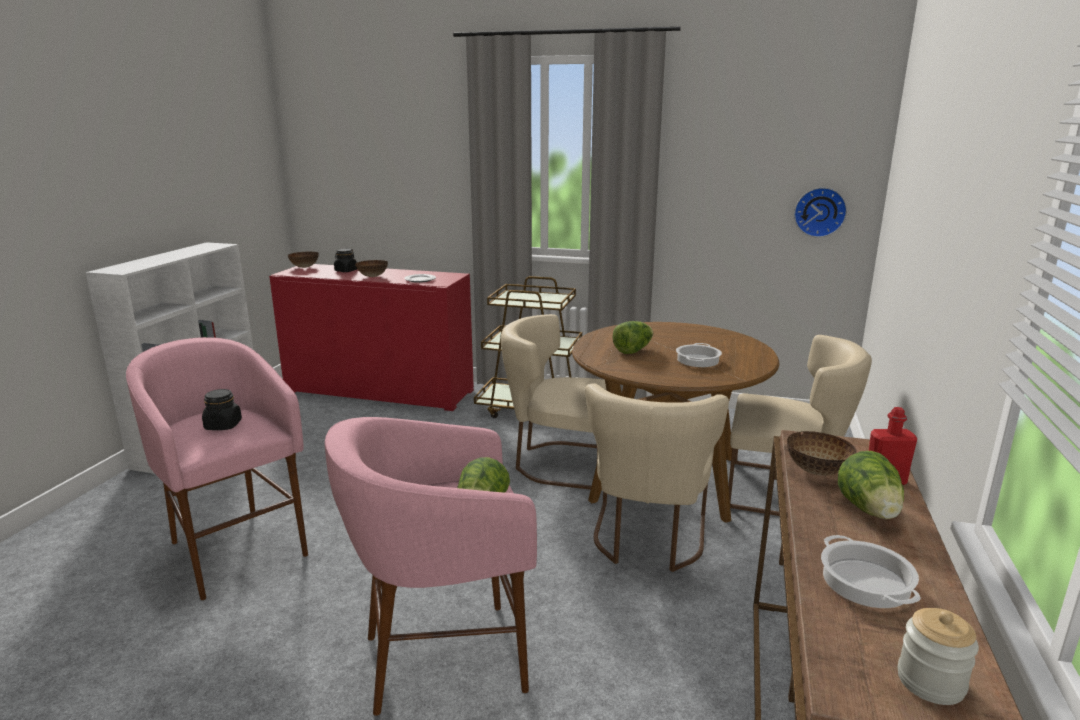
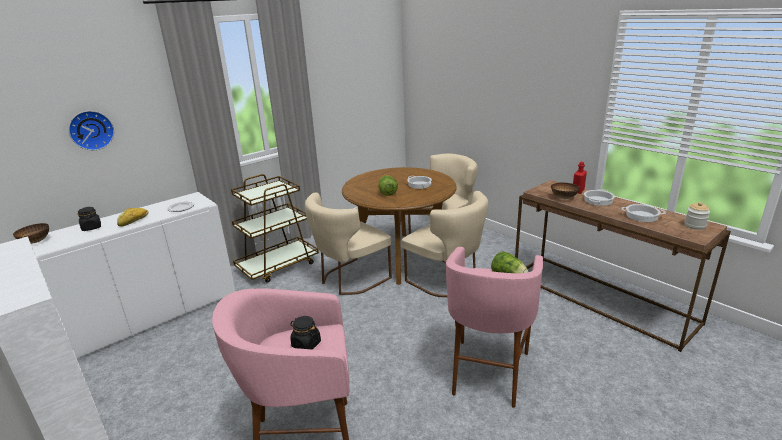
camera: 55 degrees left, 5 degrees up
(373, 276) = (134, 221): bowl -> bread
(379, 391) = (152, 315): red cabinet -> white cabinet
(819, 212) = (380, 95): wall clock -> wall clock (91, 130)
(869, 511) = (598, 200): lettuce -> cooking pot

